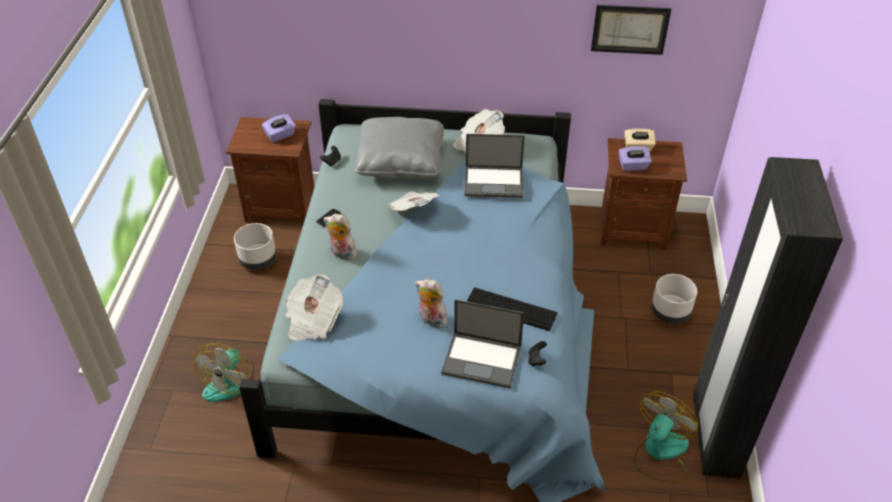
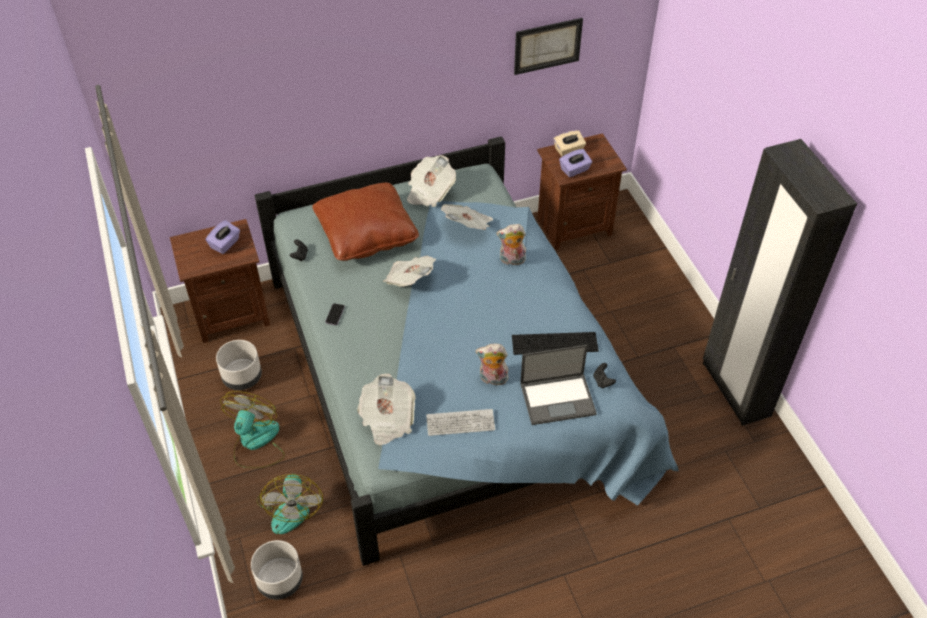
camera: 25 degrees left, 5 degrees up
(341, 254) = (370, 346): plush toy -> plush toy (511, 260)
(375, 347) = (460, 423): none -> keyboard
(400, 161) = (366, 234): grey pillow -> brown pillow
(494, 182) = (468, 226): laptop -> newspaper
(660, 453) = (701, 420): fan -> fan (256, 443)
(670, 313) = (645, 293): grey planter -> grey planter (280, 581)

